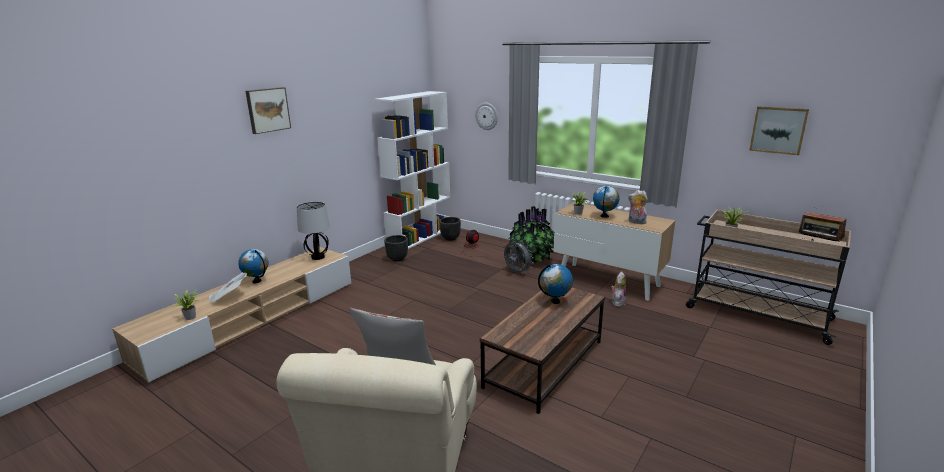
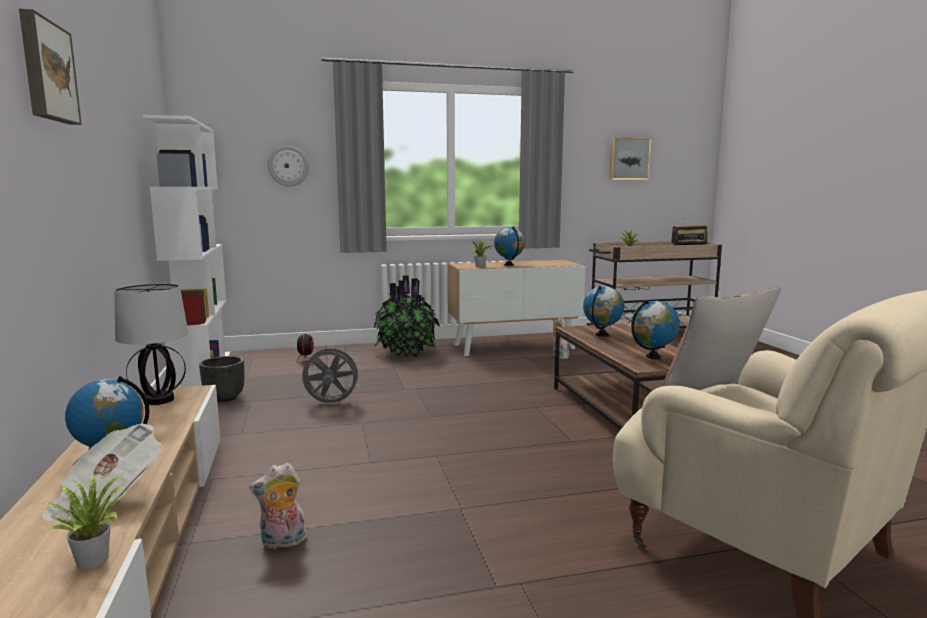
camera: 50 degrees left, 10 degrees down
(450, 238) = (254, 361): black planter -> none
(516, 272) = (418, 365): grey fan -> grey fan (331, 404)
(525, 333) = (653, 357): none -> globe
(636, 222) = (545, 264): plush toy -> plush toy (282, 543)

